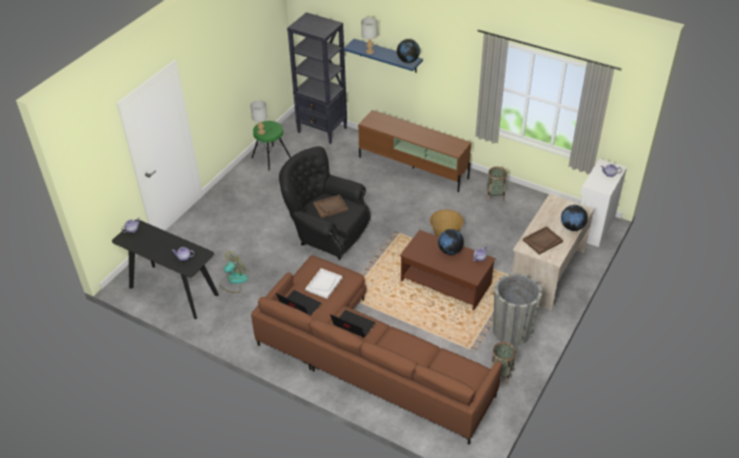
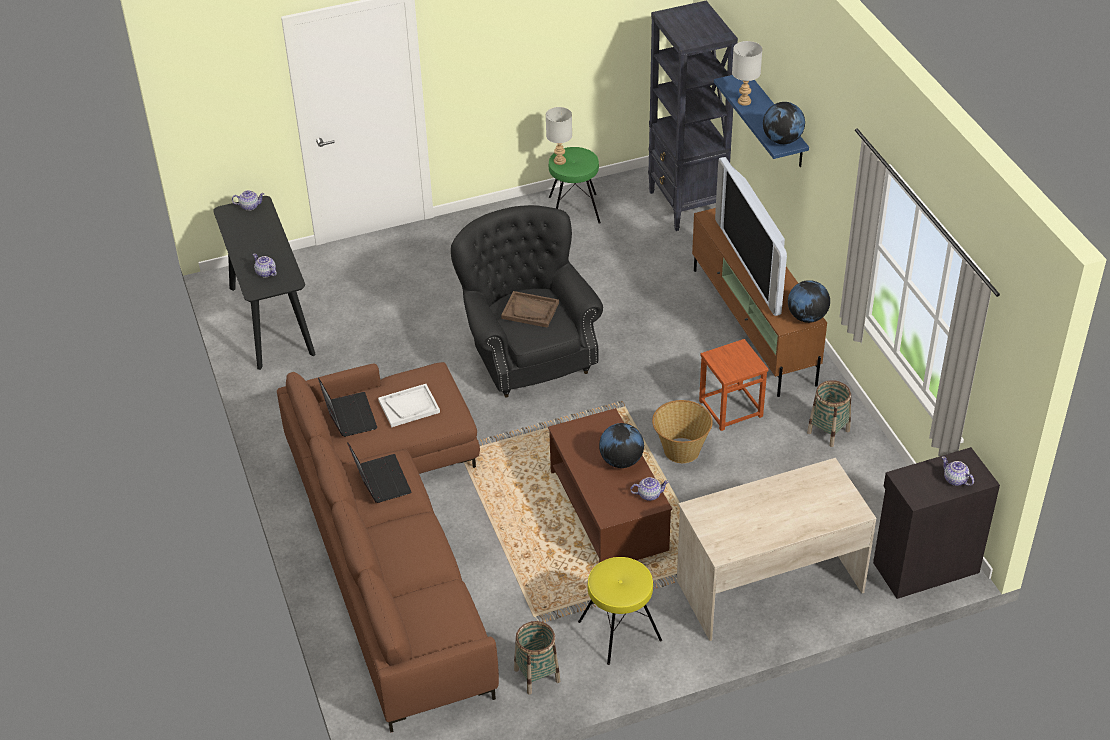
camera: 40 degrees right, 0 degrees up
(233, 281) = (350, 348): fan -> none
(411, 134) = (751, 265): none -> television
(445, 208) = (730, 408): none -> brown stool
(512, 331) = (619, 631): grey planter -> yellow stool
(542, 241) = (736, 517): brown tray -> none
(572, 227) = (806, 524): globe -> globe (807, 317)
(593, 228) = (924, 566): white cabinet -> black cabinet

